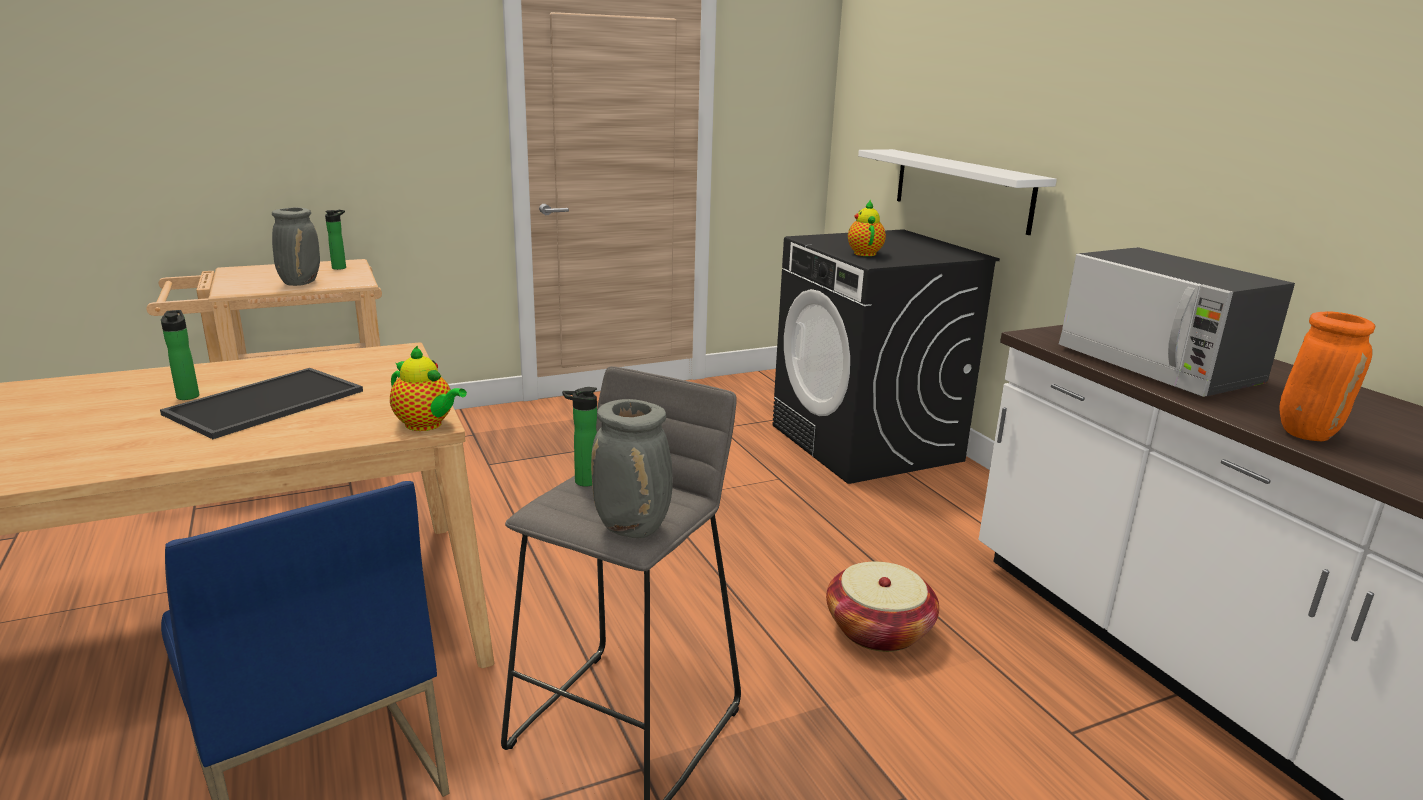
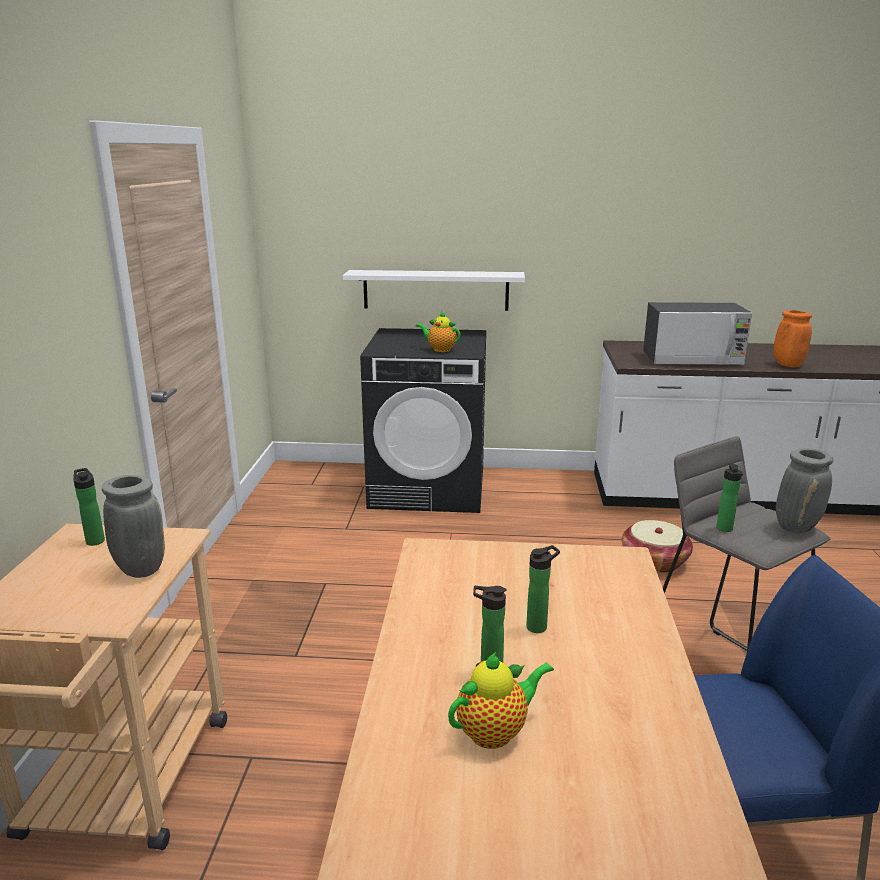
camera: 60 degrees left, 0 degrees up
(266, 403) = (539, 626): tray -> bottle
(426, 425) = (630, 559): teapot -> teapot (495, 731)

